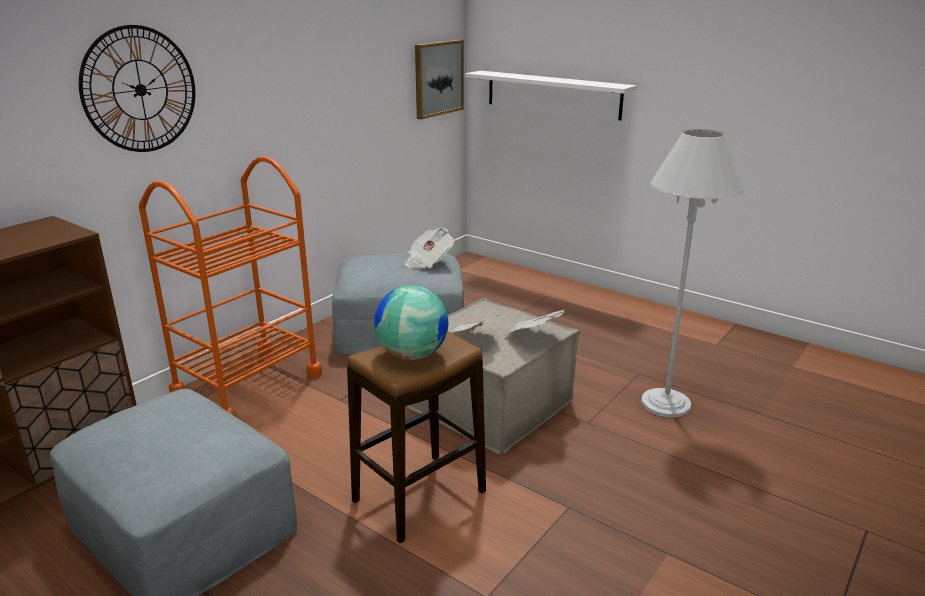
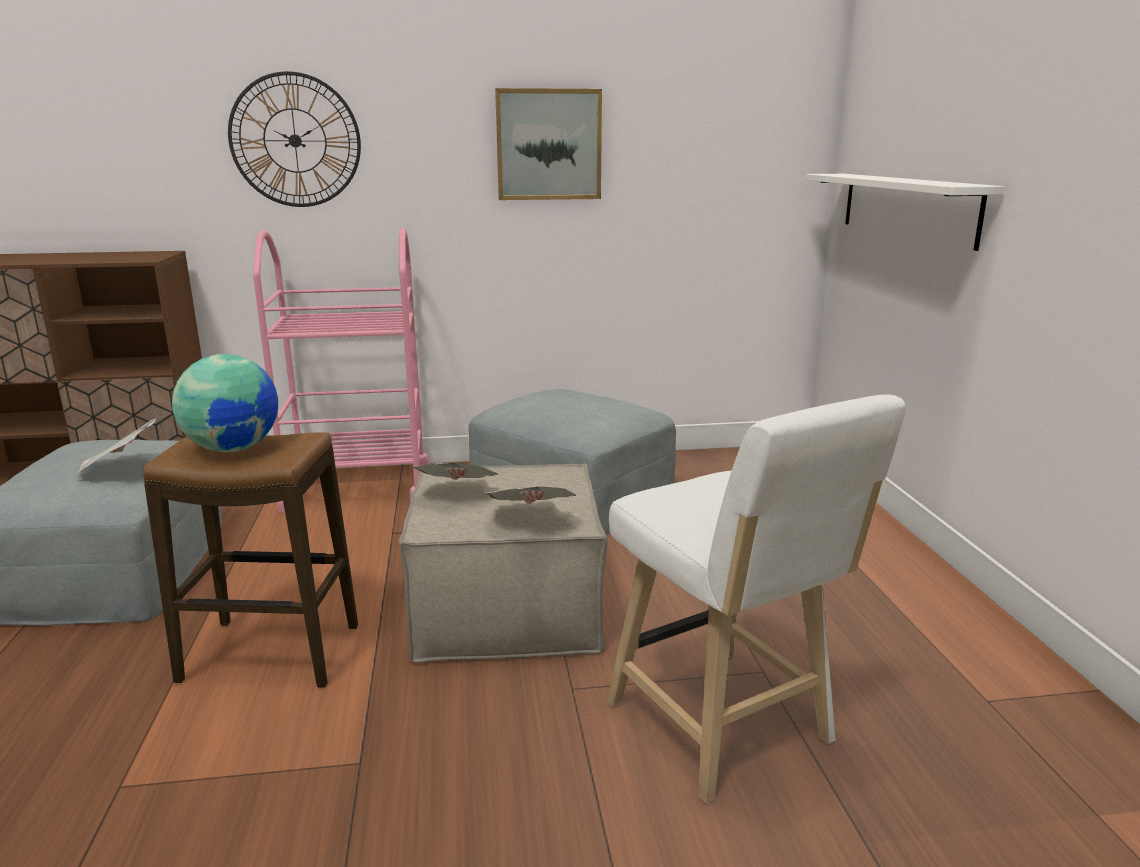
camera: 45 degrees right, 5 degrees down
(247, 384) = (358, 487): orange cart -> pink cart
(428, 261) = (604, 409): newspaper -> newspaper (118, 467)
(438, 78) = (766, 179): picture -> picture (548, 145)
(666, 403) = (725, 729): white floor lamp -> white stool

